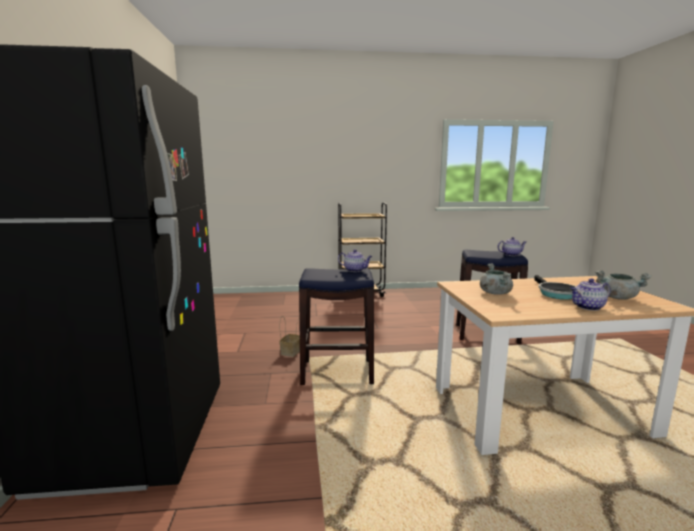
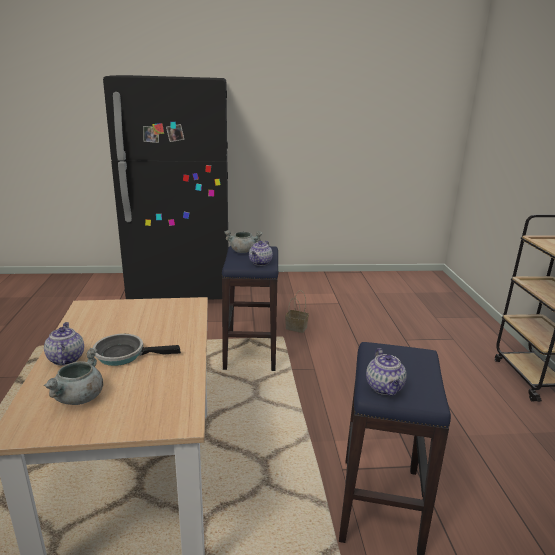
camera: 90 degrees right, 10 degrees up
(495, 293) = (148, 318): grey cooking pot -> grey cooking pot (243, 251)

